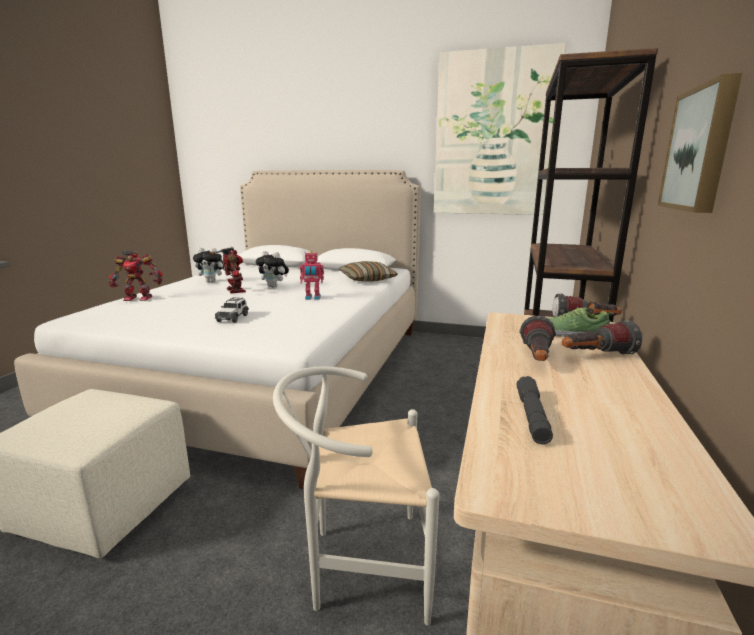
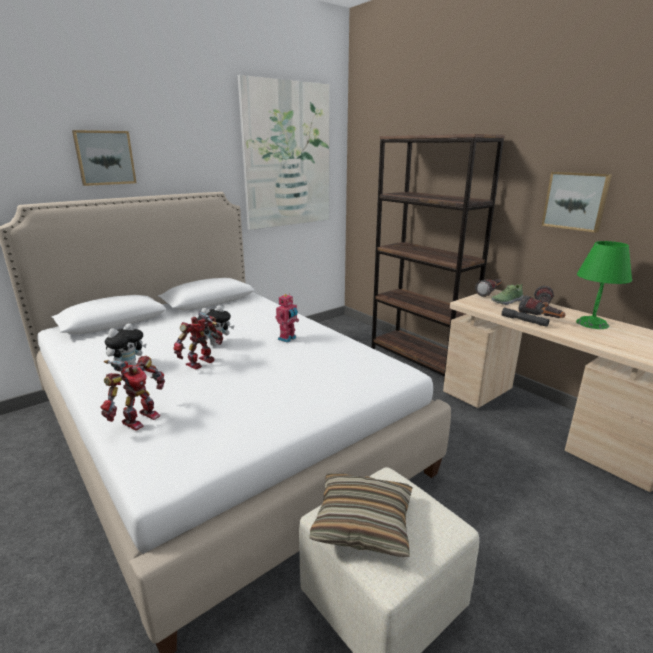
camera: 55 degrees left, 5 degrees up
(233, 318) = (305, 381): toy car -> none
(234, 291) = (202, 363): toy robot -> toy robot turned 60 degrees counterclockwise
(314, 138) = (105, 158): none -> picture
(359, 565) = (521, 479): white chair -> none
(367, 279) = (259, 307): pillow -> pillow (363, 523)
(532, 417) = (610, 341): grey flashlight -> grey flashlight (524, 321)
(602, 397) = (592, 323): none -> green table lamp

